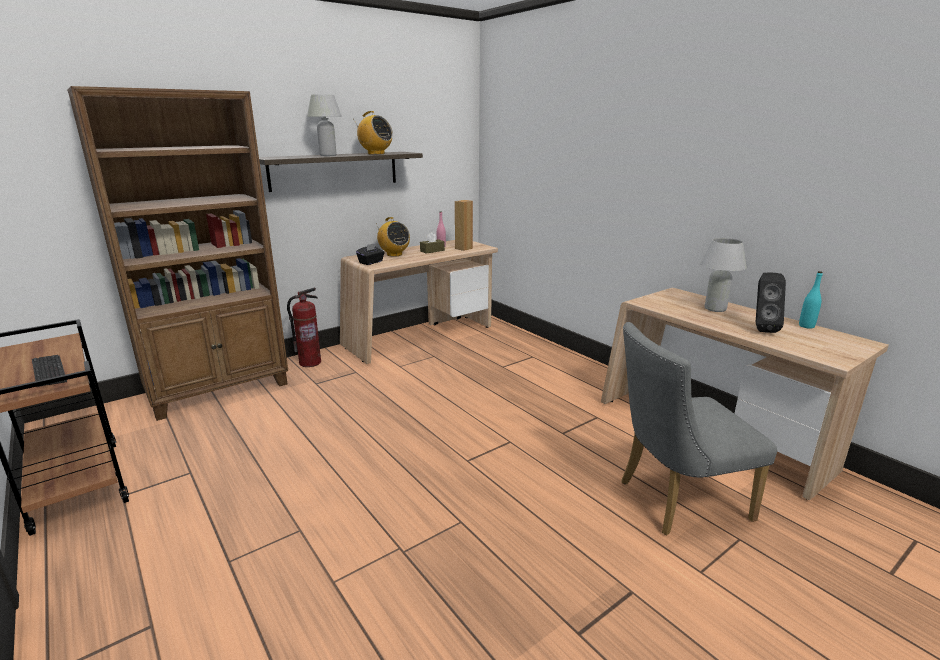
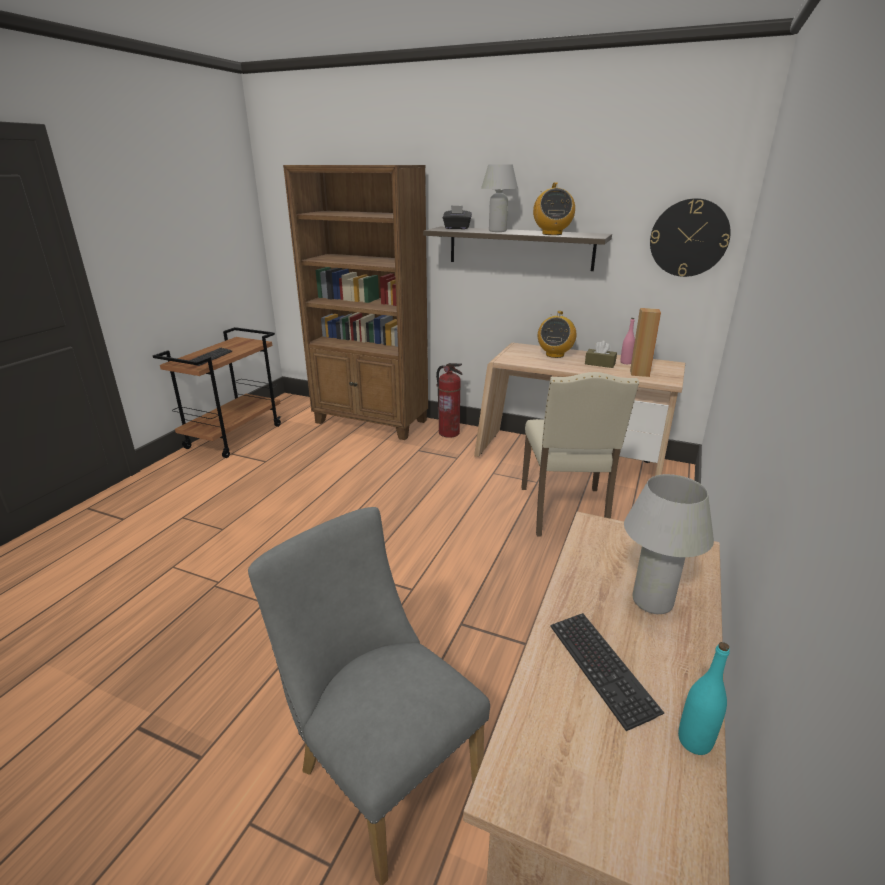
camera: 60 degrees right, 5 degrees up
(371, 262) = (512, 355): black tissue box -> black tissue box (457, 228)
(449, 150) = (689, 238): none -> wall clock
(481, 360) = (565, 512): none -> beige chair
(761, 328) = (601, 668): black speaker -> keyboard

